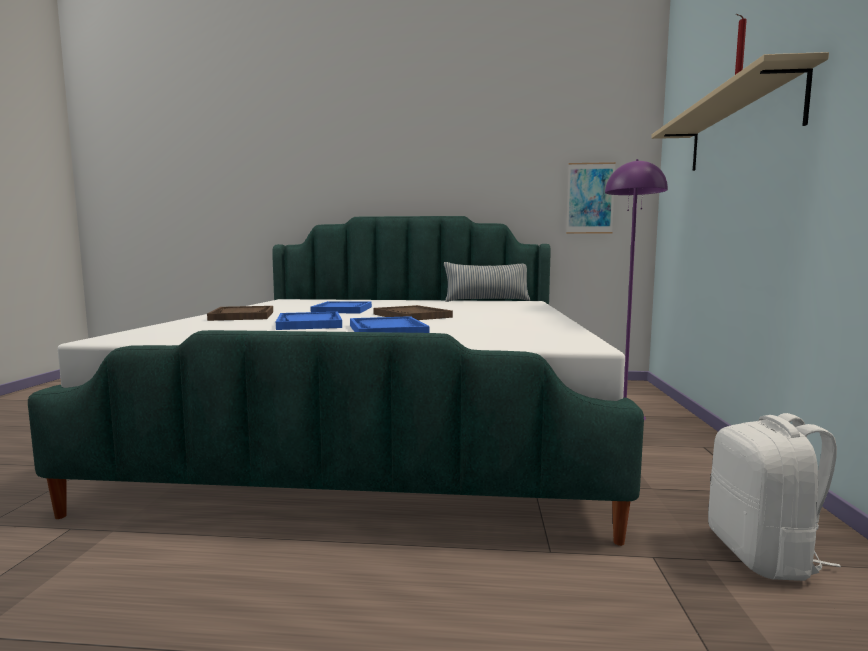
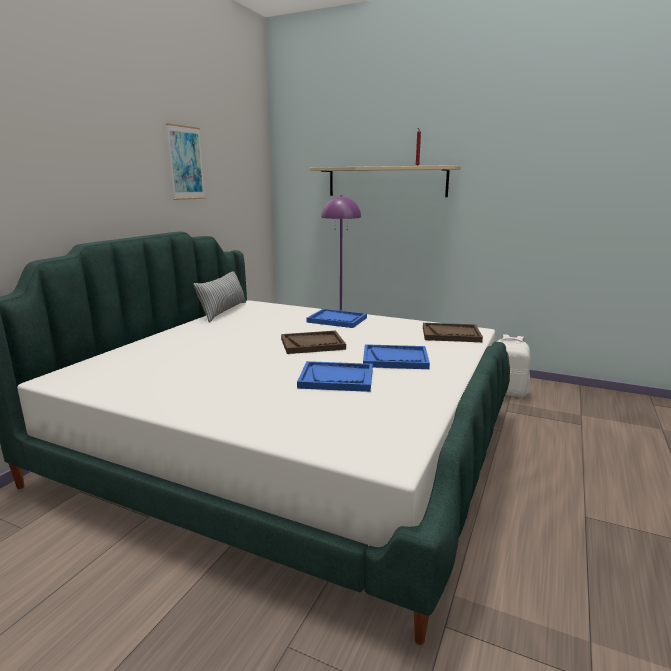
camera: 70 degrees left, 10 degrees up
(243, 316) = (237, 404): brown tray -> brown tray (451, 334)
(343, 310) = (233, 361): blue tray -> blue tray (337, 320)
(590, 198) = (244, 206): picture -> picture (186, 163)

